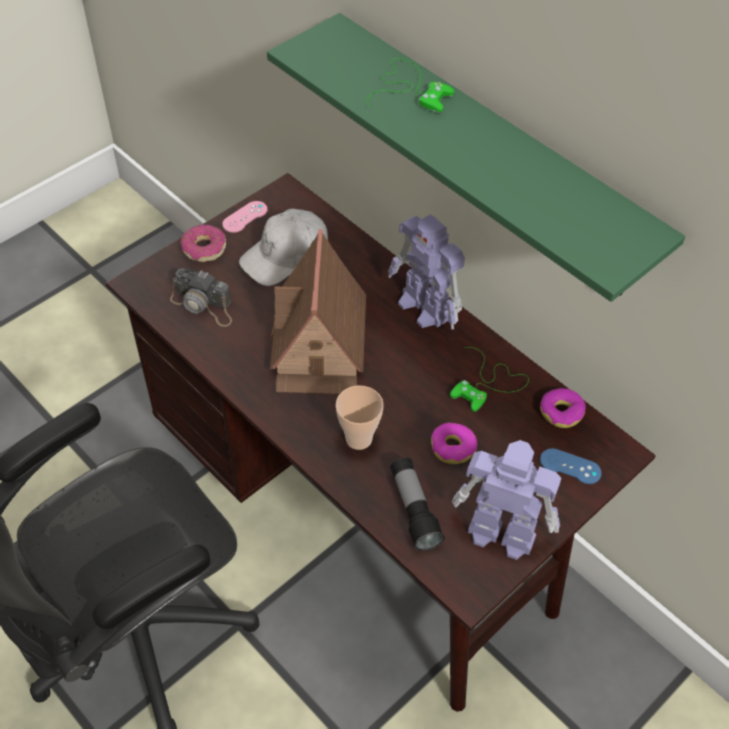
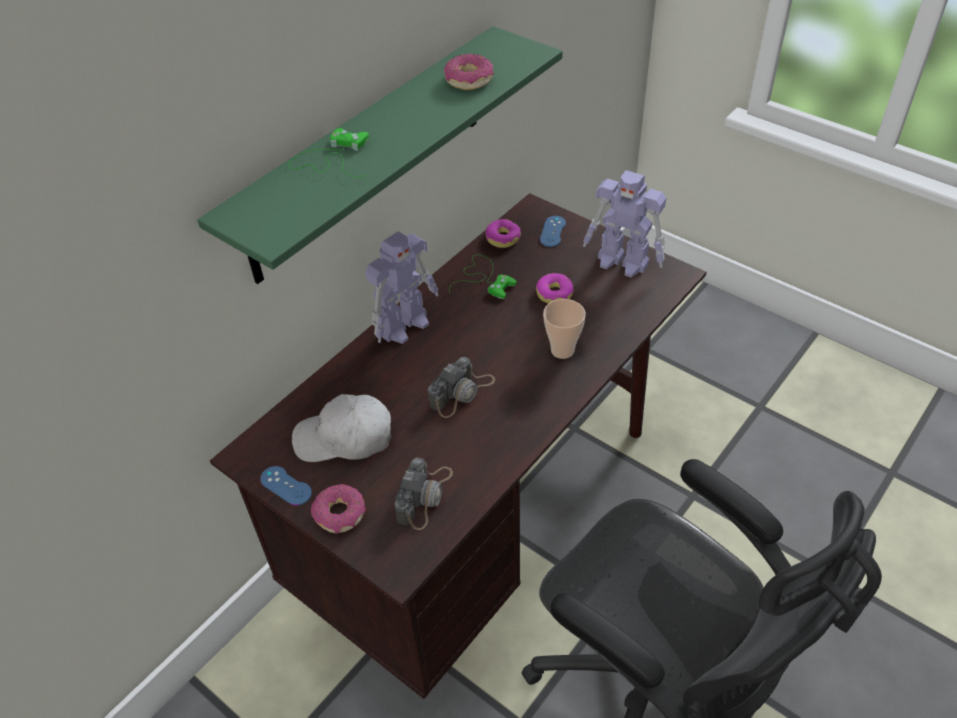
camera: 95 degrees left, 5 degrees down
(245, 217) = (286, 486): pink game controller -> blue game controller
(285, 256) = (345, 438): white cap -> white cap turned 135 degrees clockwise
(319, 344) = (462, 392): toy house -> camera
(414, 510) = (620, 309): flashlight -> none
(500, 533) = (623, 262): toy robot -> toy robot turned 75 degrees counterclockwise
(546, 198) = (468, 80): none -> donut

